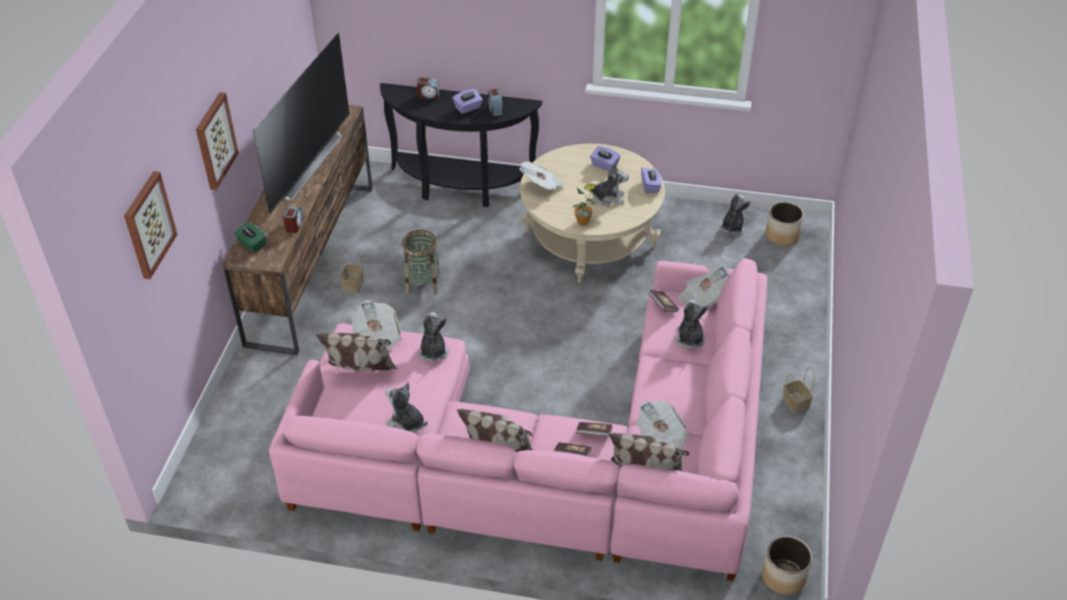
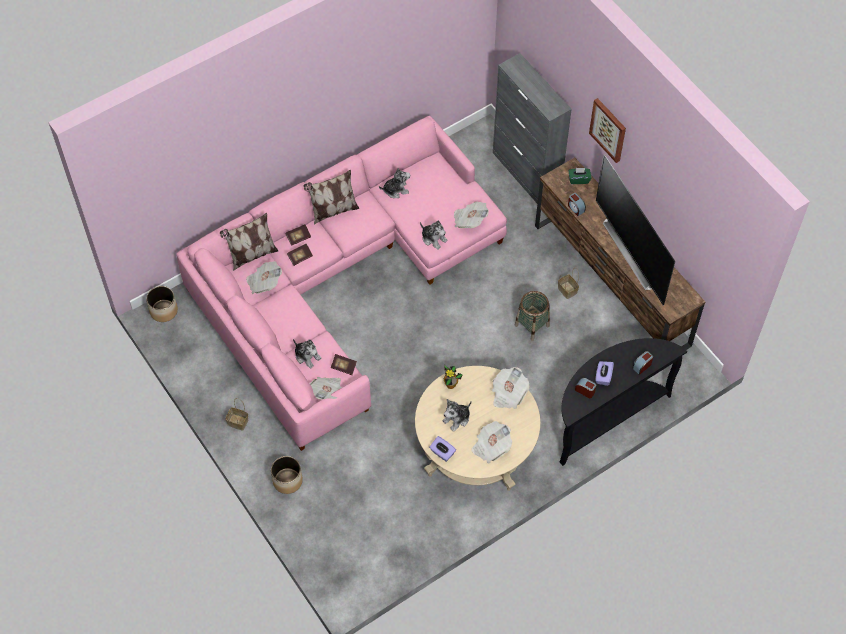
camera: 135 degrees right, 15 degrees up
(148, 225) = (544, 50): picture -> none
(229, 407) = (526, 174): none -> grey cabinet
(362, 374) = (449, 195): pillow -> none
(604, 165) = (491, 447): purple tissue box -> newspaper
(732, 228) = (396, 539): plush toy -> none
(782, 236) = (356, 561): planter -> planter (287, 481)

